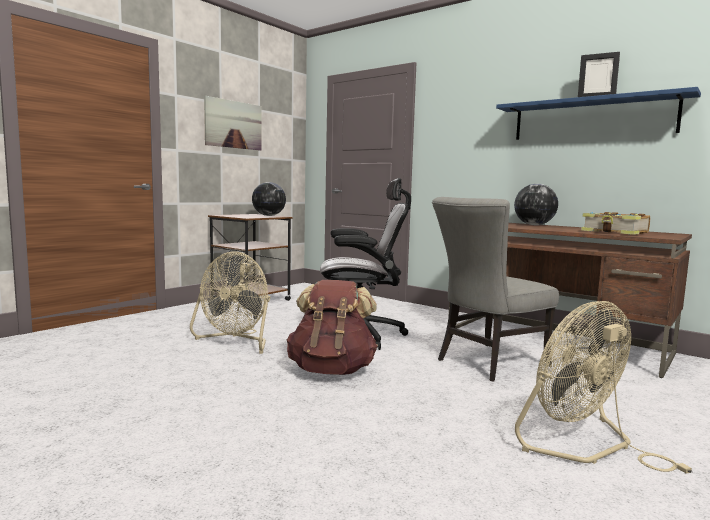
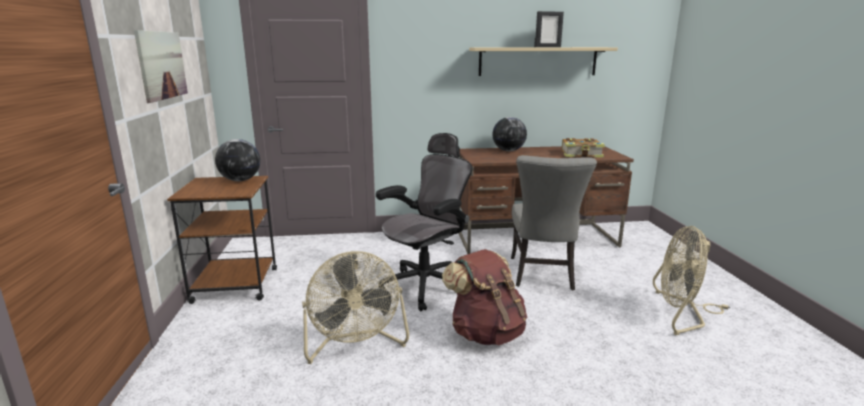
camera: 45 degrees left, 10 degrees up
(592, 119) = (538, 61): blue shelf -> beige shelf

